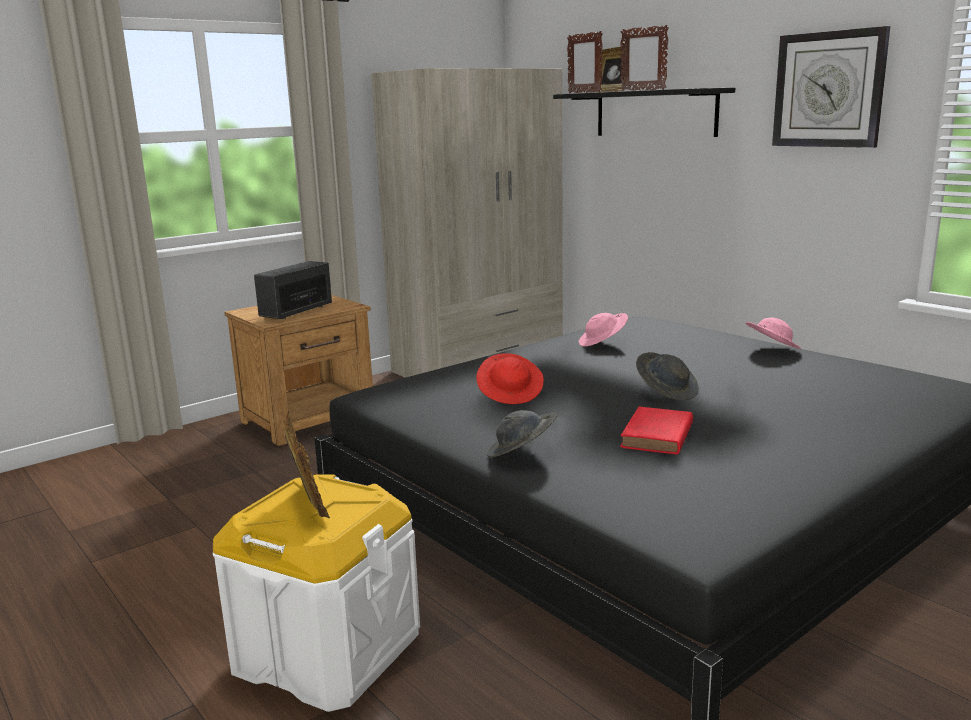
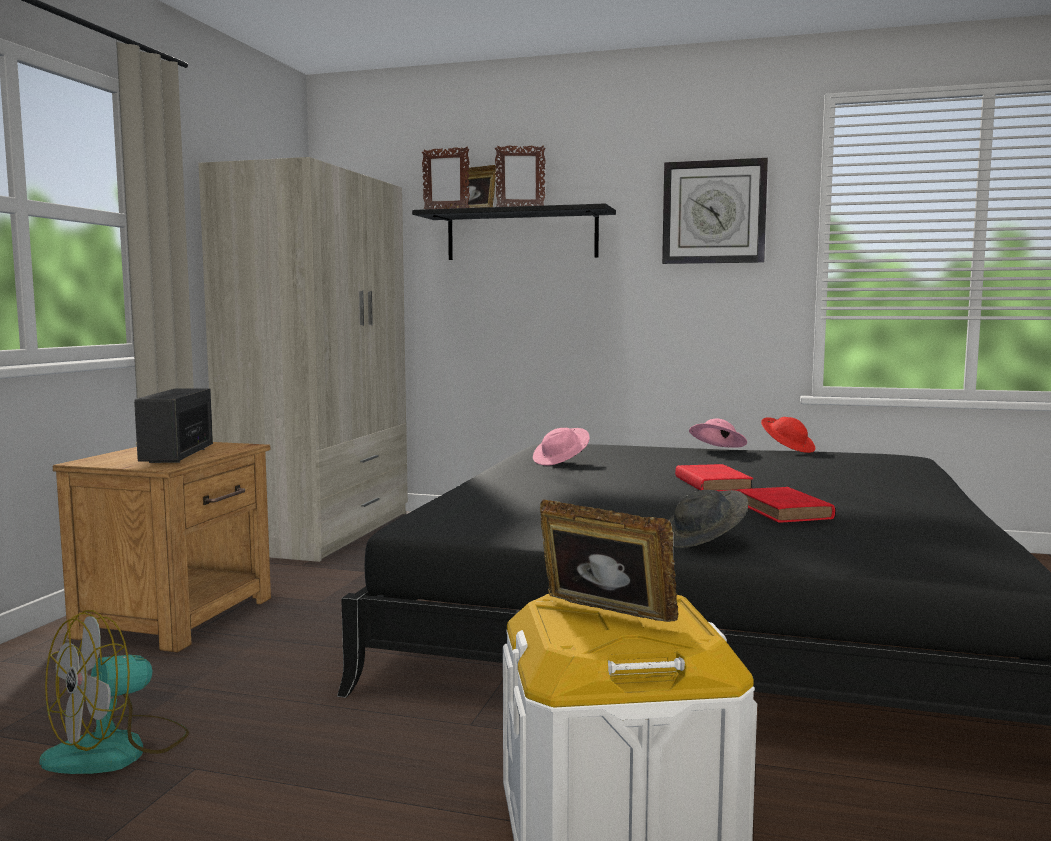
camera: 35 degrees left, 10 degrees down
(180, 502) = (118, 749): none -> fan
(510, 394) = (576, 503): red hat -> red hat (787, 449)
(667, 391) = (711, 483): grey hat -> red book

